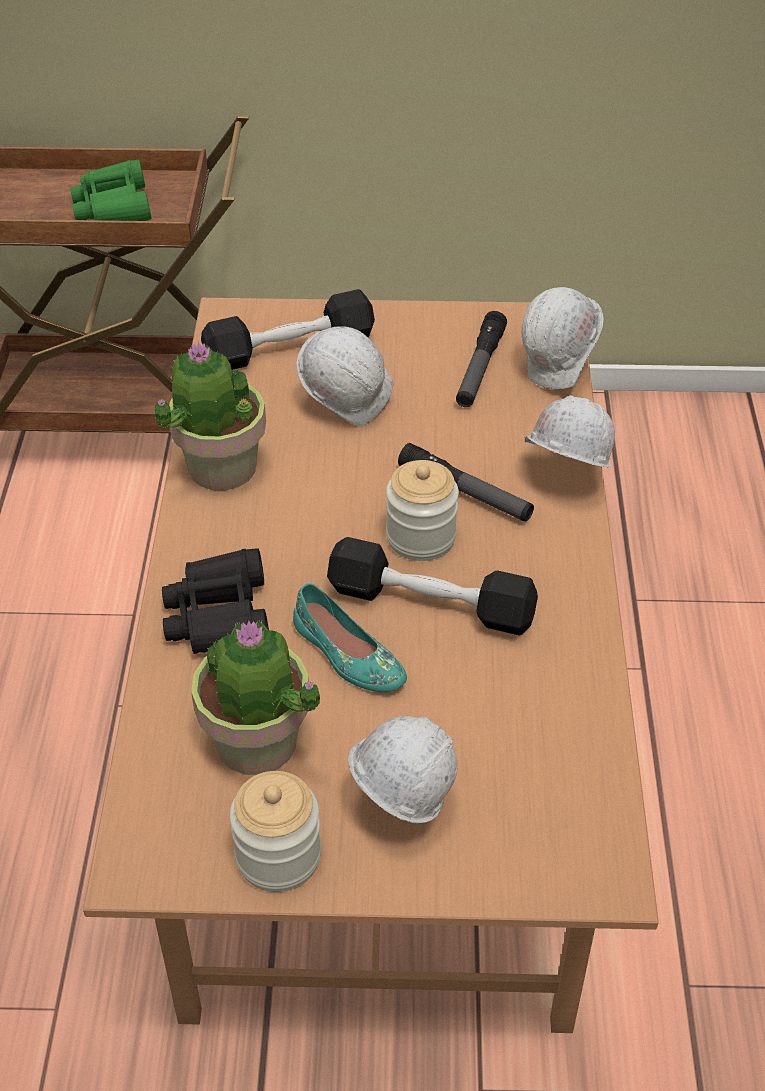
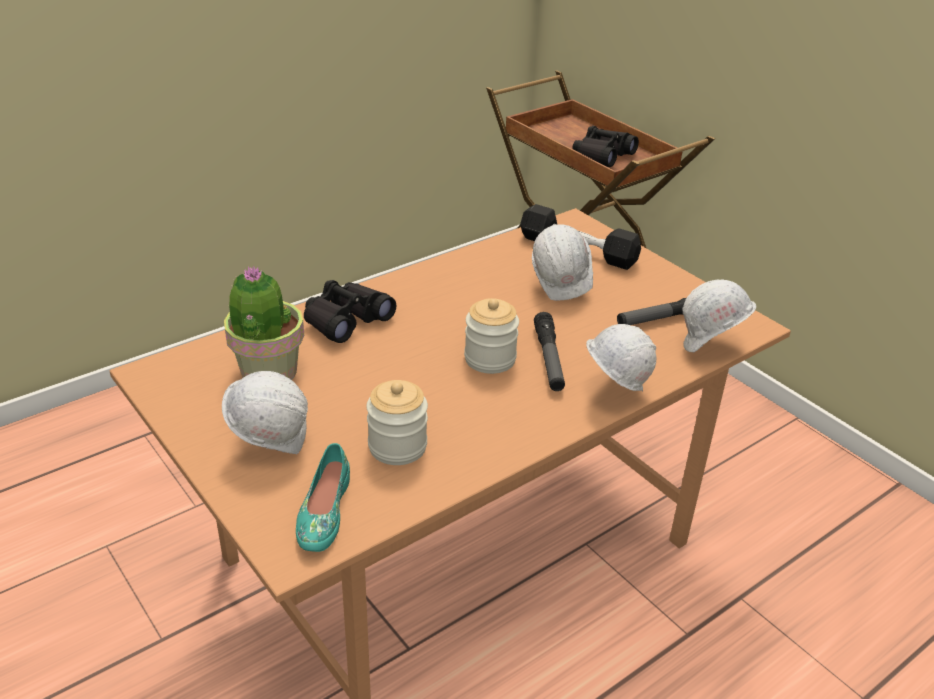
camera: 50 degrees right, 10 degrees down
(114, 207) = (602, 155): green binoculars -> black binoculars
(220, 468) = (454, 271): potted plant -> none
(278, 856) = (195, 415): jar -> jar (397, 446)
(347, 655) = (365, 374): turquoise shoe -> turquoise shoe (323, 512)
(431, 603) = (441, 386): black dumbbell -> none

